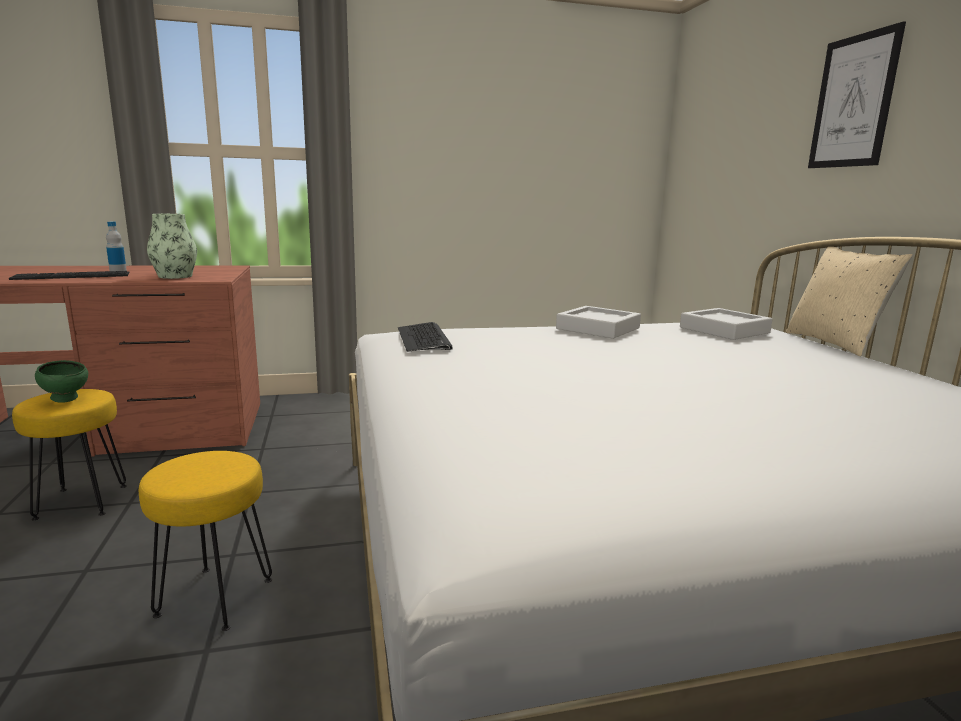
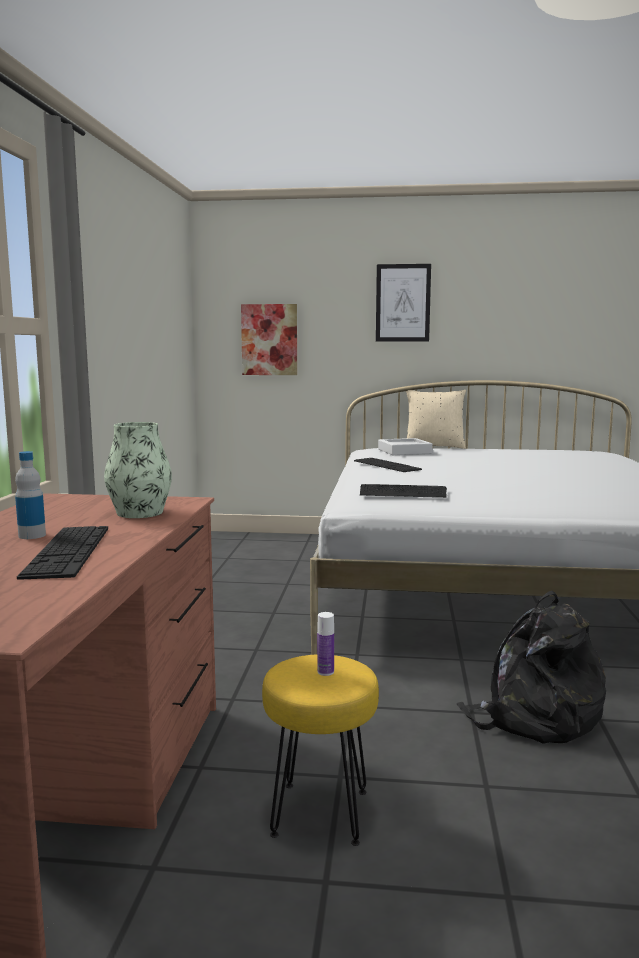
camera: 70 degrees left, 5 degrees down
(67, 400) = (325, 672): green bowl -> bottle
(216, 596) = (534, 717): yellow stool -> black backpack
(598, 328) = (386, 465): grey tray -> keyboard
(713, 170) = (269, 339): none -> picture

